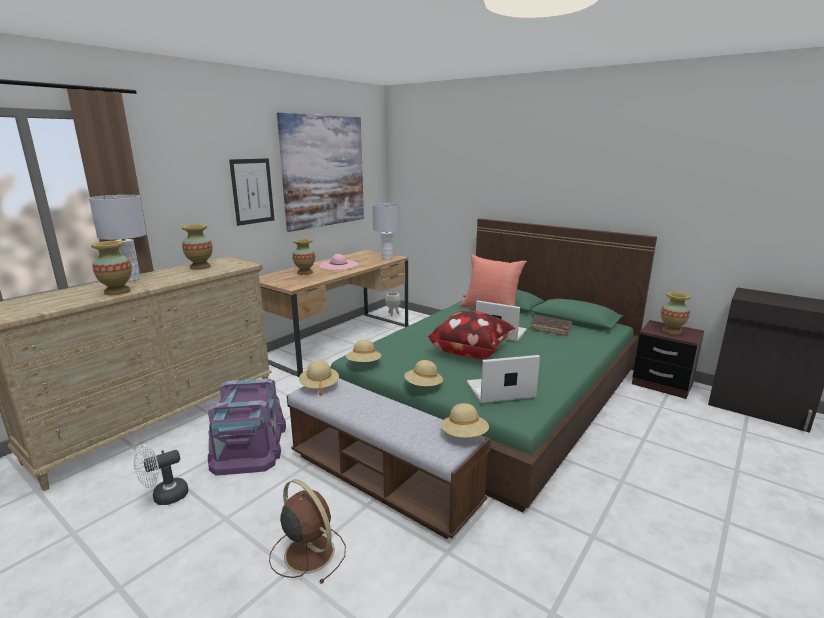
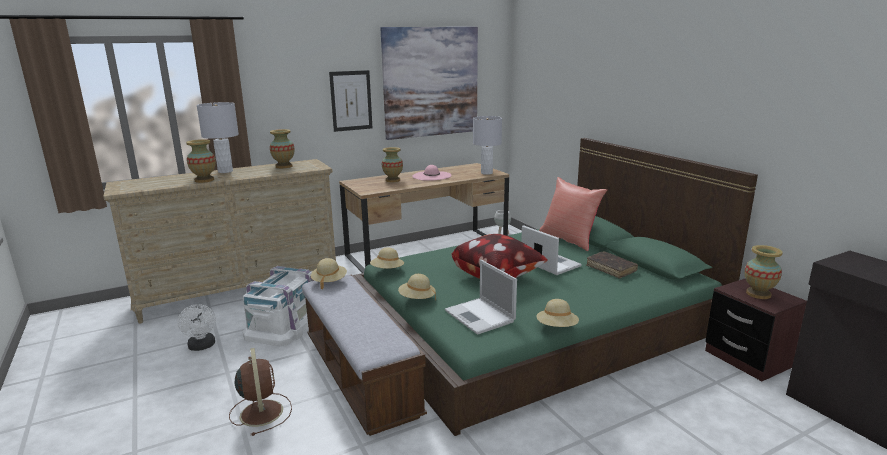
camera: 25 degrees right, 0 degrees up
(164, 497) = (202, 346): white fan -> white fan turned 105 degrees counterclockwise
(249, 444) = (285, 323): purple storage box -> white storage box
(464, 435) = (400, 345): beige hat -> beige hat (557, 327)
(498, 390) = (480, 316): laptop -> laptop turned 135 degrees counterclockwise

